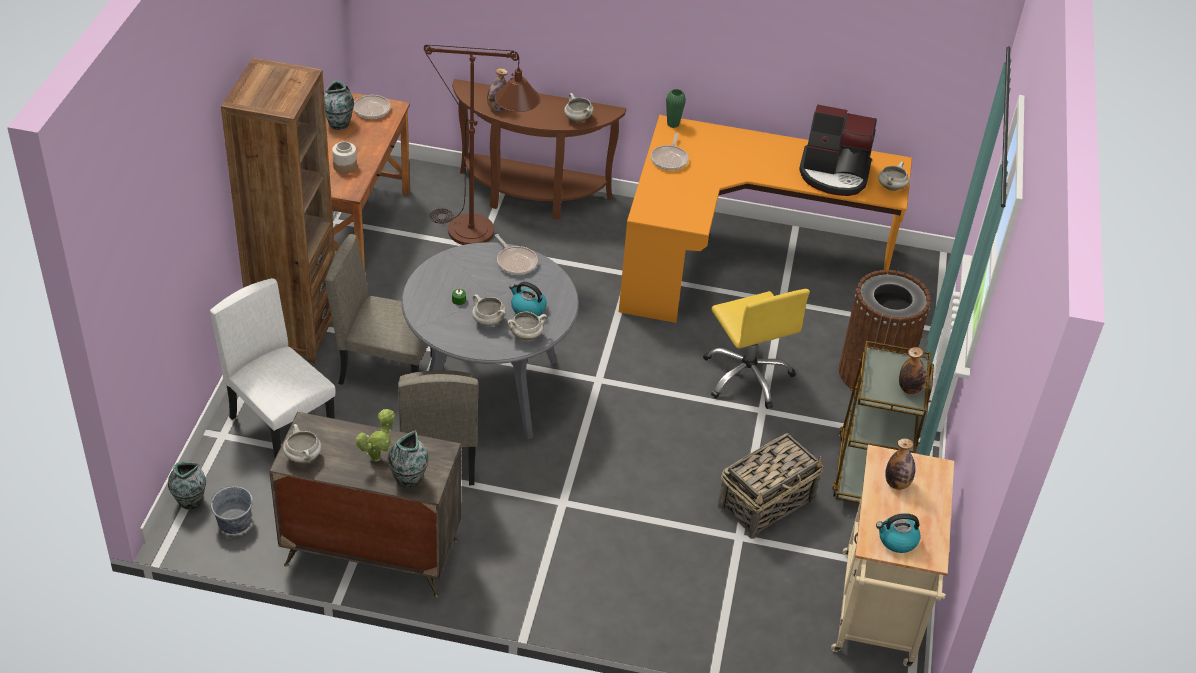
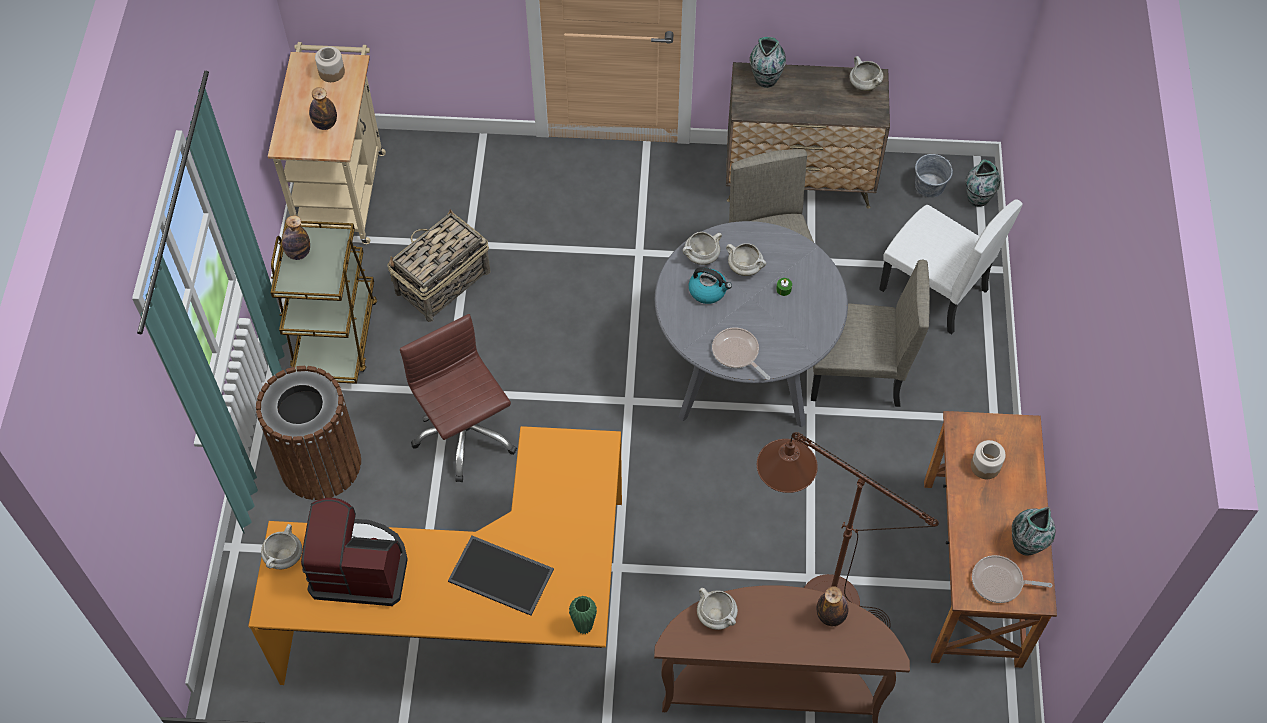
camera: 175 degrees right, 15 degrees up
(295, 331) = (972, 406): brown bookcase -> none
(378, 457) = (800, 95): potted plant -> none
(670, 159) = (580, 552): frying pan -> none
(728, 156) = (502, 574): none -> tray
(747, 376) = (465, 434): yellow office chair -> brown office chair
(897, 540) = (331, 72): kettle -> jar

